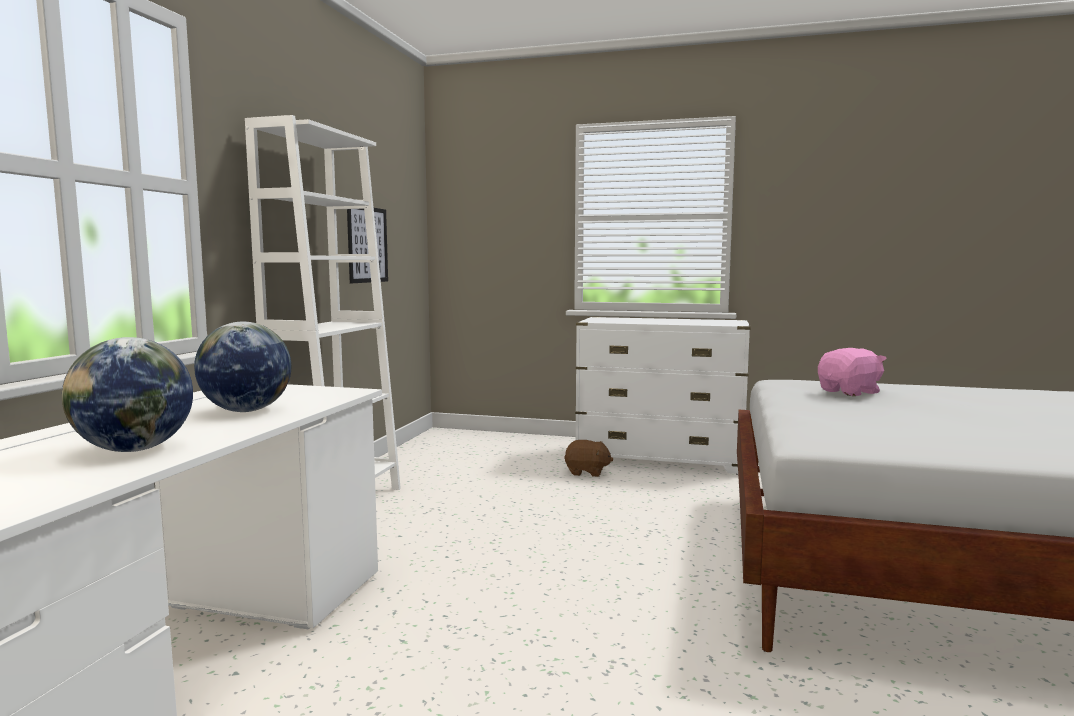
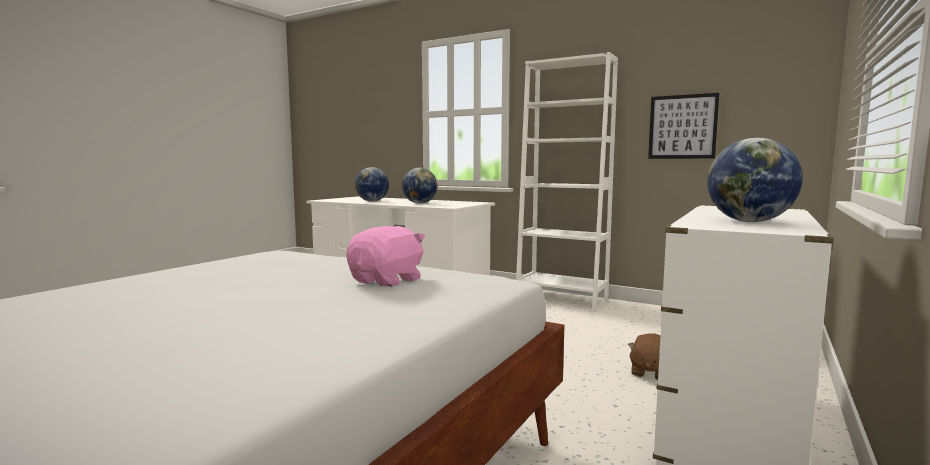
camera: 105 degrees right, 0 degrees up
(697, 321) = (749, 221): none -> globe
(850, 392) = (388, 281): pink plush toy -> pink plush toy turned 135 degrees counterclockwise

